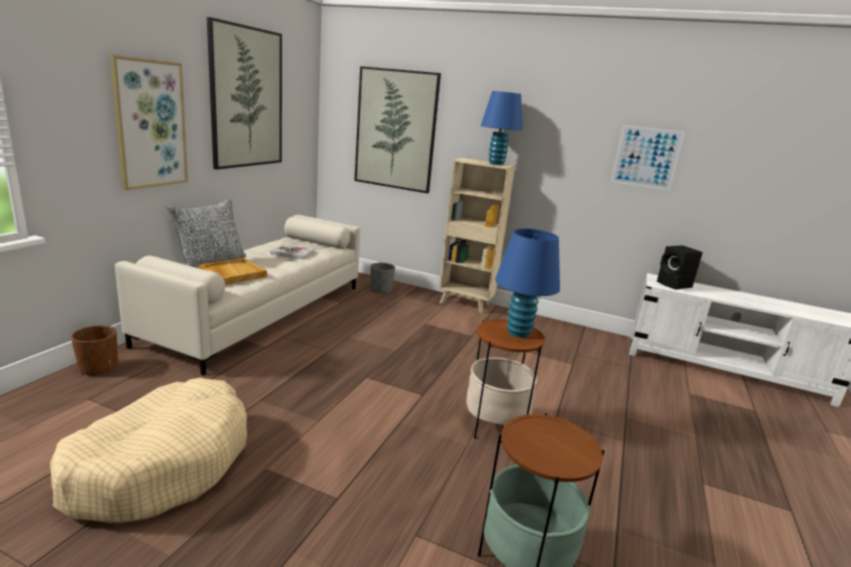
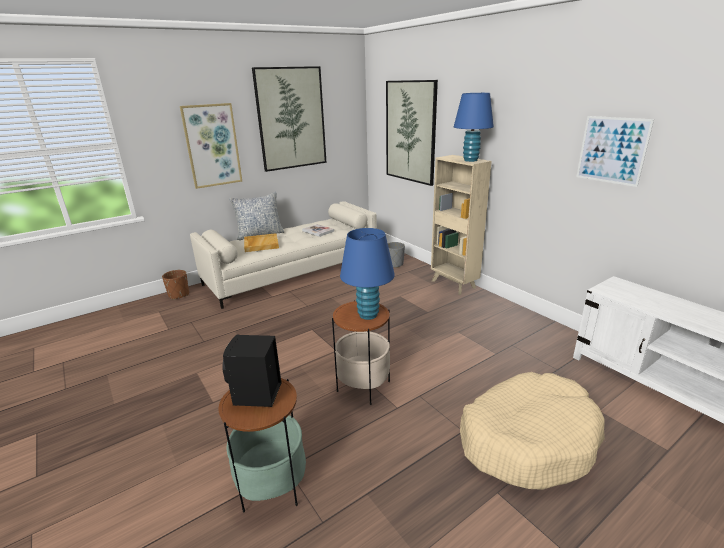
camera: 35 degrees right, 5 degrees up
(161, 463) = (155, 355): beige dog bed -> beige dog bed (527, 439)
(674, 285) = (627, 293): black speaker -> black speaker (256, 395)

